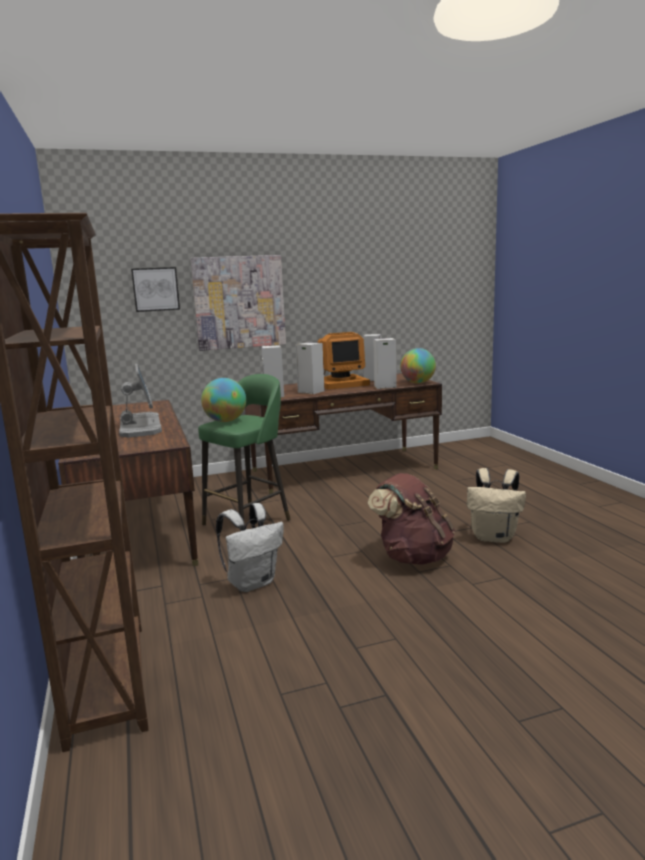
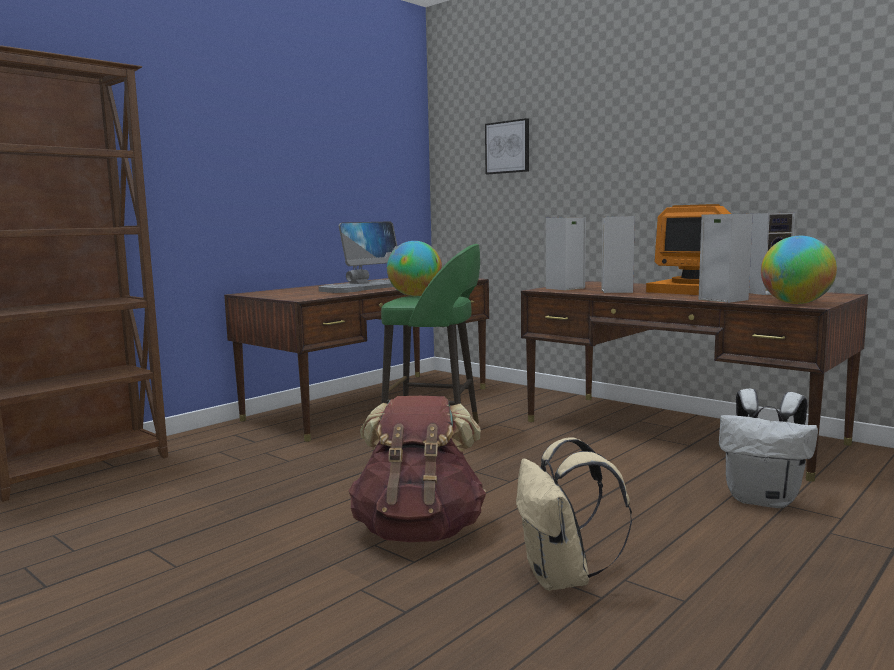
camera: 60 degrees right, 5 degrees down
(239, 302) = (595, 161): picture -> none
(252, 583) = (281, 470): white backpack -> white backpack (764, 500)

